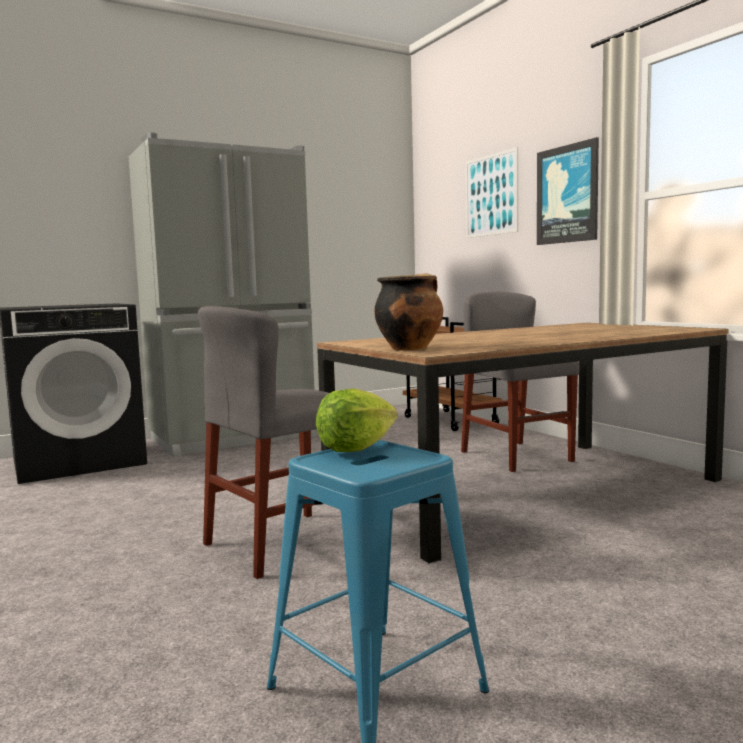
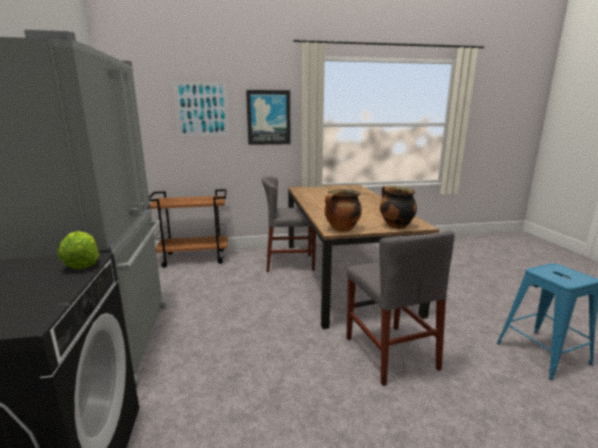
camera: 70 degrees left, 10 degrees up
(354, 342) = (341, 229): none -> cooking pot
(356, 448) = (546, 274): lettuce -> lettuce (82, 263)

